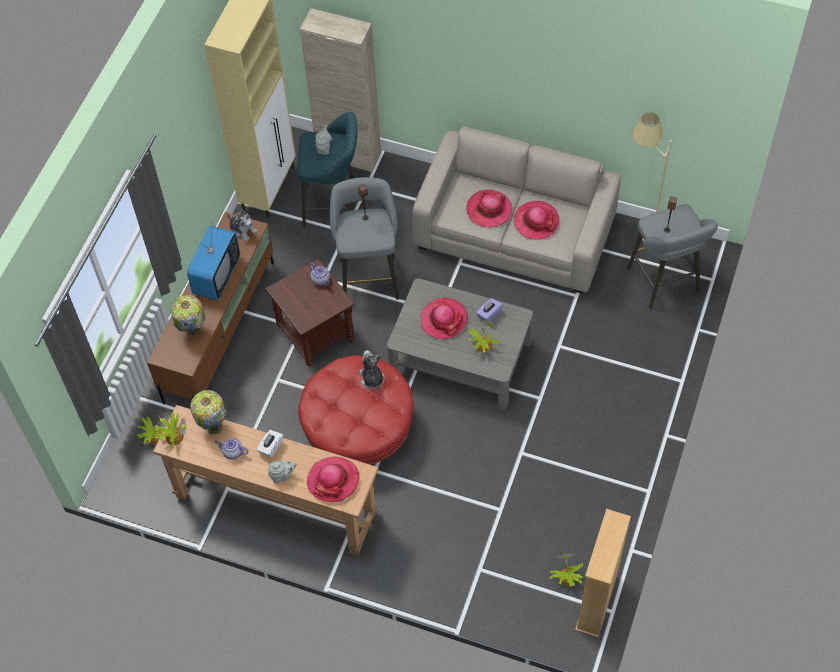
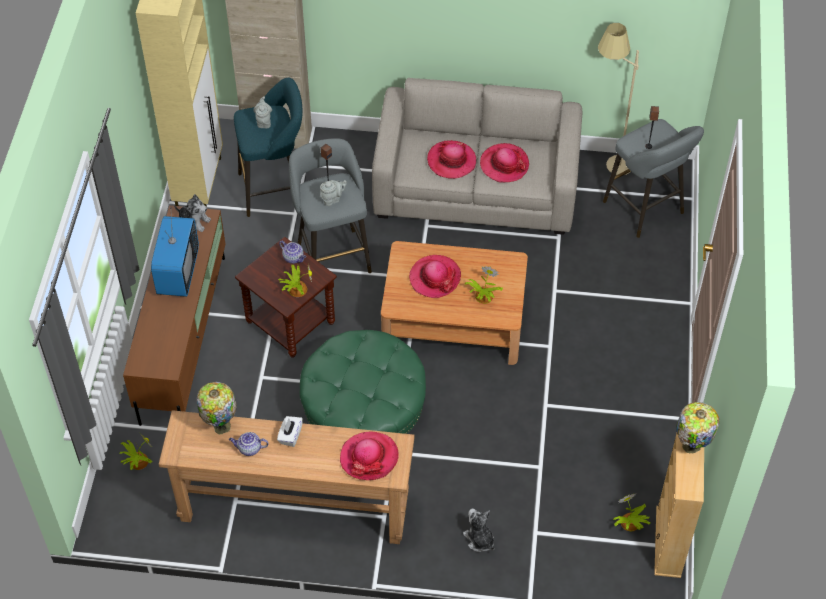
camera: 15 degrees left, 5 degrees down
(173, 436) = (178, 443): potted plant -> potted plant (296, 289)
(192, 331) = (166, 334): table lamp -> table lamp (690, 447)
(282, 476) = (311, 463): grey teapot -> grey teapot (333, 199)
(358, 428) = (363, 411): red ottoman -> green ottoman
(372, 378) = (374, 351): plush toy -> plush toy (479, 539)
(460, 357) = (454, 320): grey coffee table -> brown coffee table
(489, 314) = (481, 264): purple tissue box -> none

